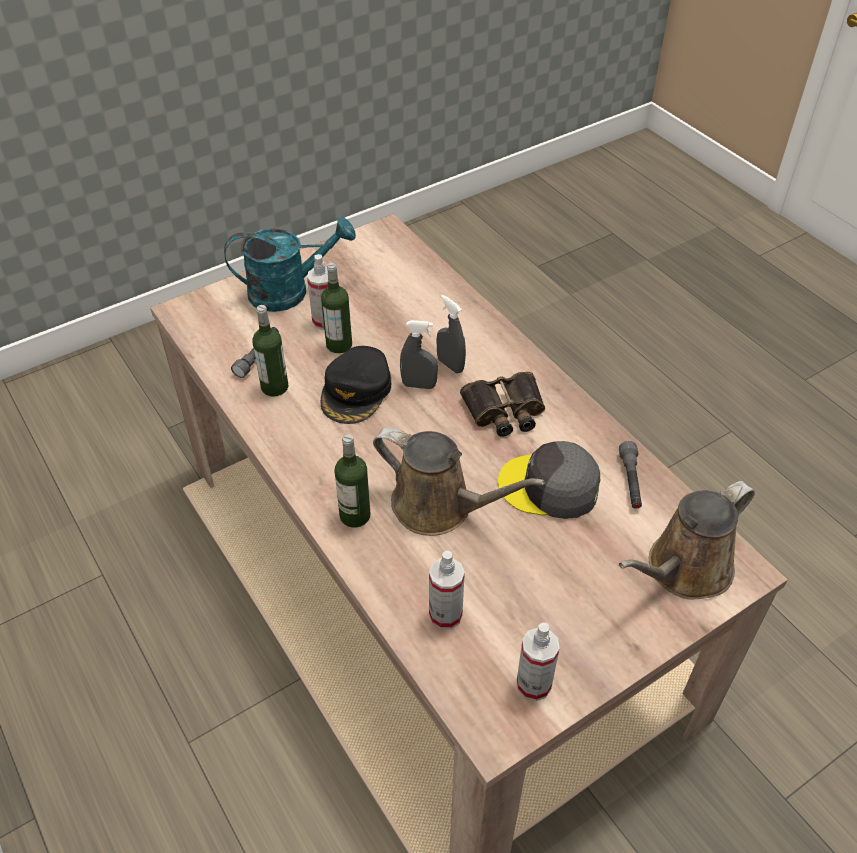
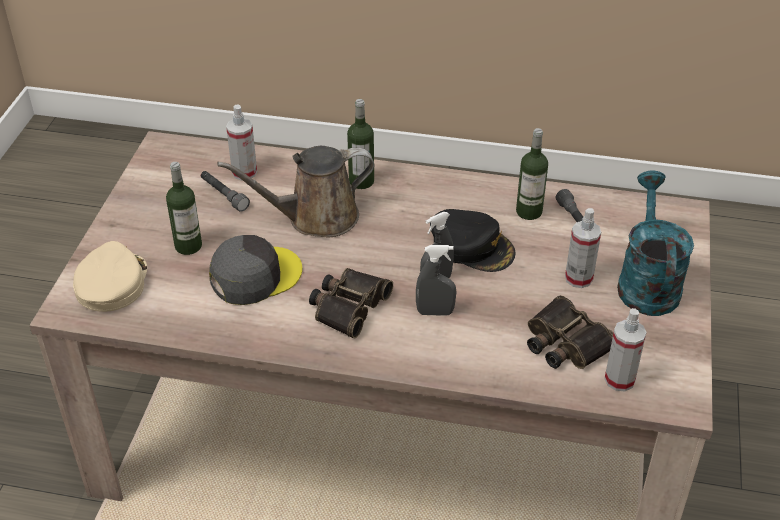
camera: 135 degrees right, 5 degrees down
(289, 291) = (646, 282): turquoise watering can -> turquoise watering can turned 150 degrees clockwise
(339, 344) = (538, 268): bottle -> bottle (188, 246)
(356, 391) = (472, 246): black cap -> black cap turned 150 degrees clockwise
(398, 295) = (564, 343): none -> binoculars
(533, 684) = (160, 175): spray bottle -> spray bottle (619, 380)
(630, 481) = (198, 318): grey flashlight -> grey flashlight (224, 195)
(683, 570) = (111, 283): brown watering can -> beige cap

